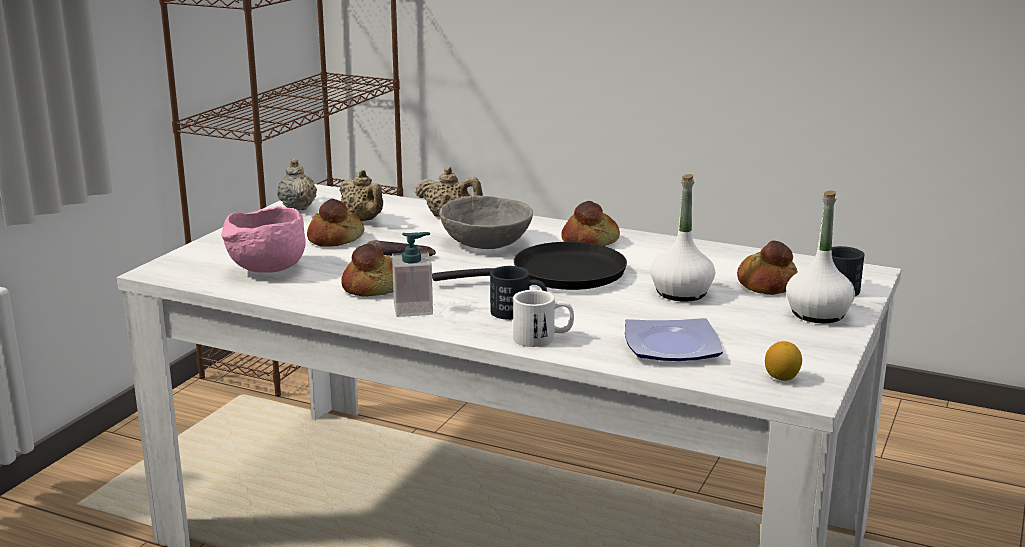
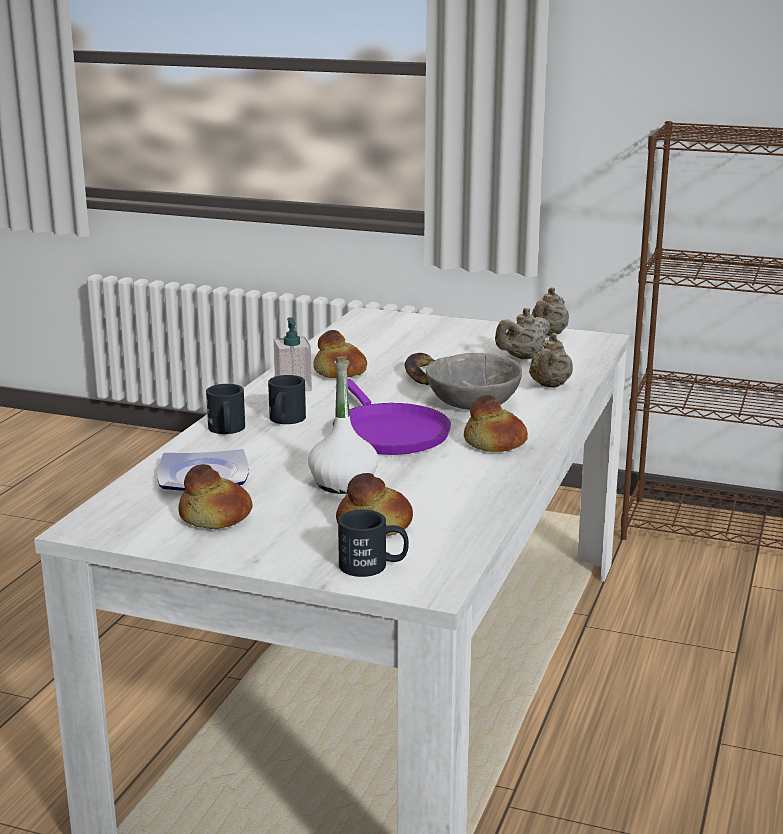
camera: 85 degrees right, 0 degrees up
(267, 270) = (376, 340): pink bowl -> none
(298, 207) = (548, 335): beige teapot -> beige teapot turned 135 degrees clockwise
(336, 239) = (462, 353): bread -> bread (215, 518)
(543, 338) = (227, 430): white mug -> black mug
(560, 274) = (387, 433): black frying pan -> purple frying pan
(782, 378) = (122, 520): lemon -> none
(818, 314) = (285, 547): white bottle -> none

